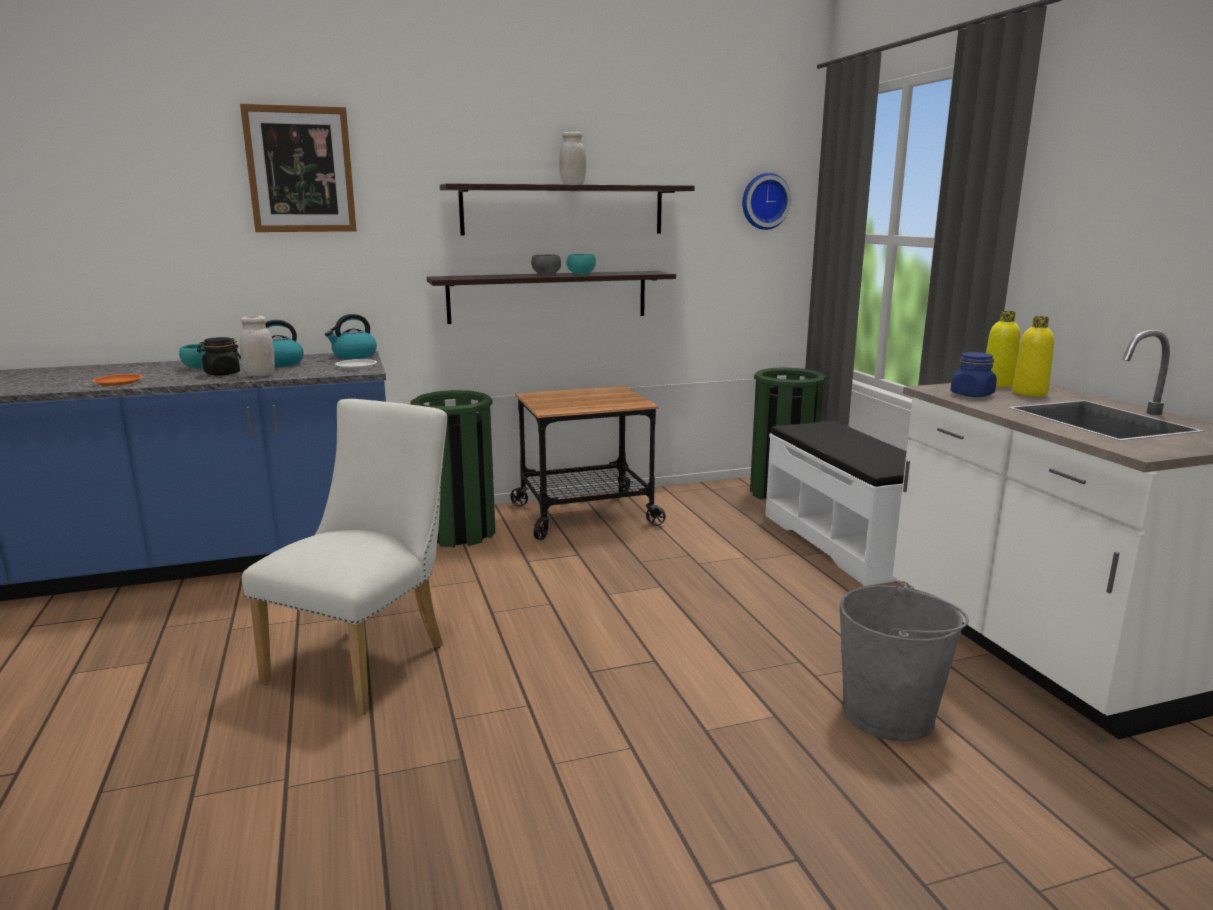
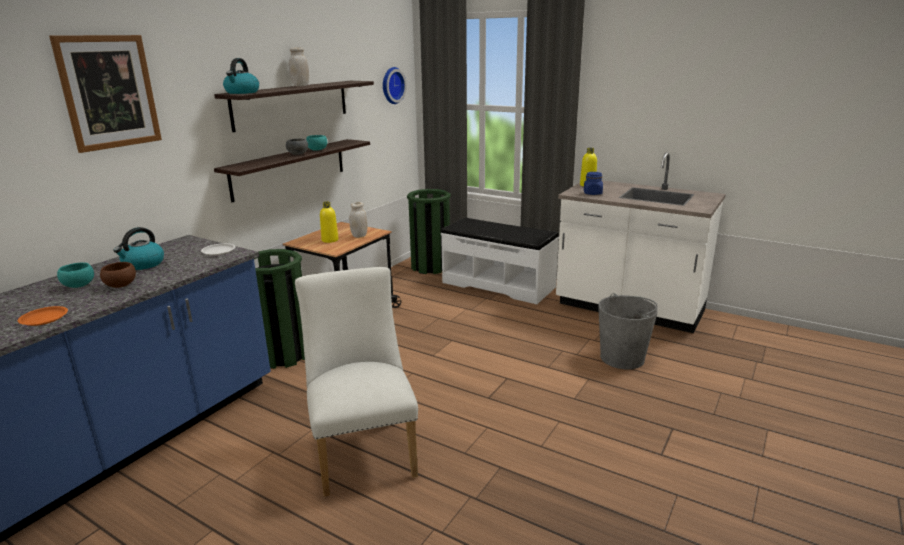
camera: 40 degrees left, 5 degrees up
(222, 373) = (120, 285): black jar -> brown bowl
(260, 375) = (161, 277): white jar -> white jar (359, 236)
(354, 356) = (185, 243): kettle -> kettle (242, 92)
(1029, 393) = (608, 187): yellow bottle -> yellow bottle (330, 240)

